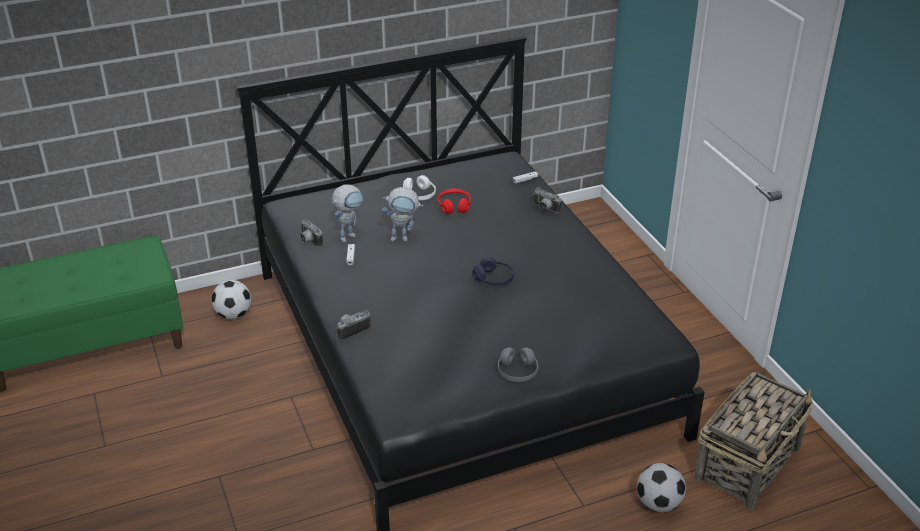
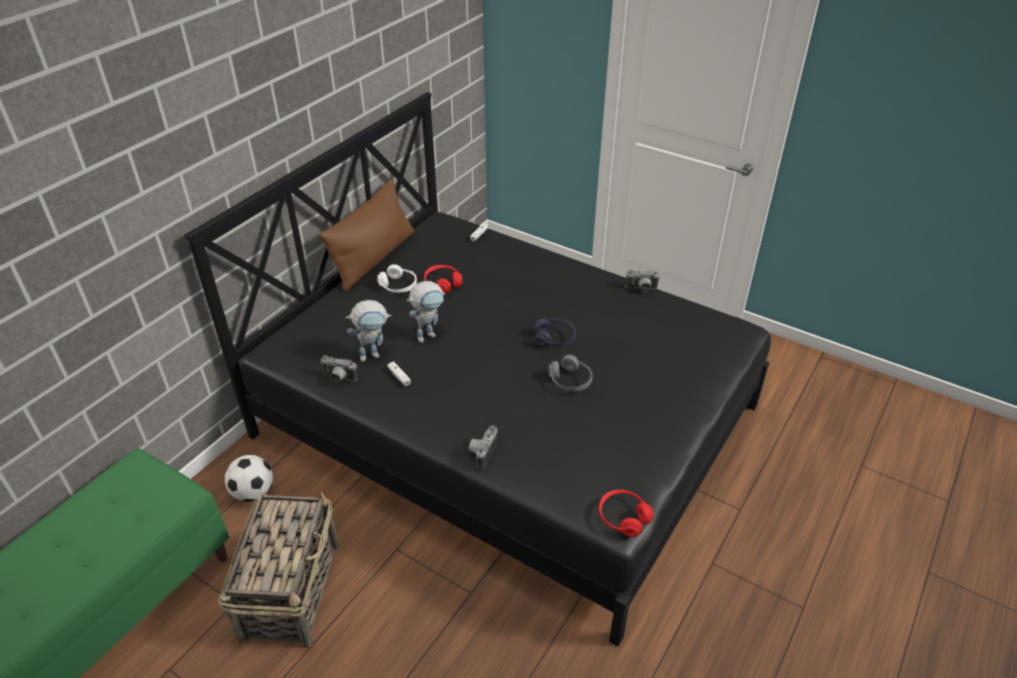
camera: 35 degrees left, 5 degrees up
(350, 235) = (374, 354): toy robot -> toy robot turned 60 degrees clockwise
(403, 417) = (623, 518): none -> red headphones
(423, 168) = (374, 258): none -> brown pillow
(517, 371) = (668, 418): grey headphones -> grey headphones (570, 380)
(545, 209) = (523, 255): camera -> camera (641, 289)
(659, 504) = (787, 475): football -> none
(748, 463) = (808, 405): basket -> basket (291, 589)

